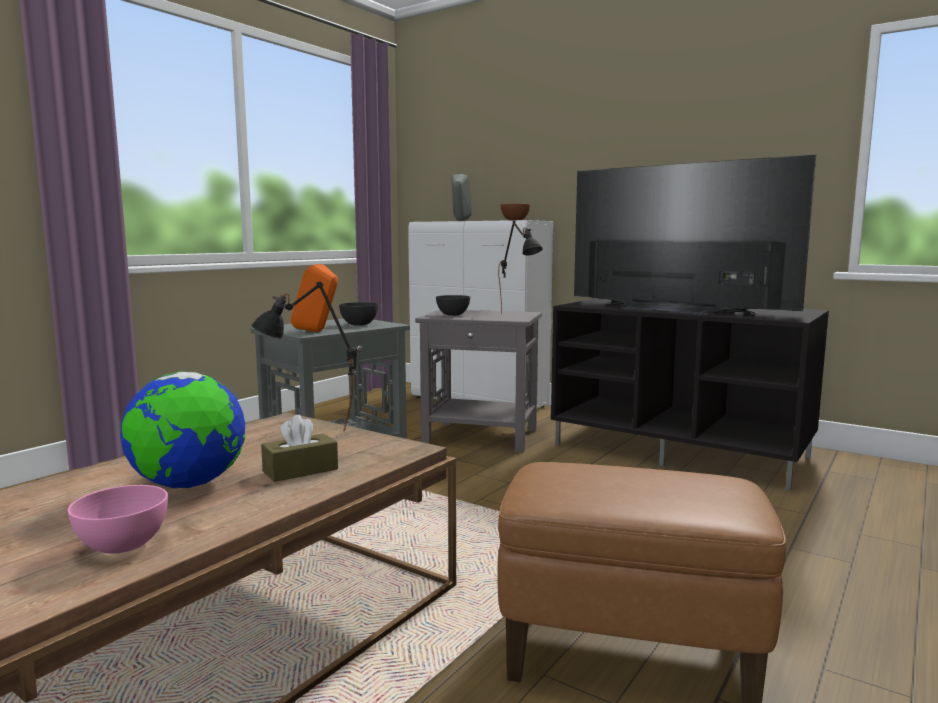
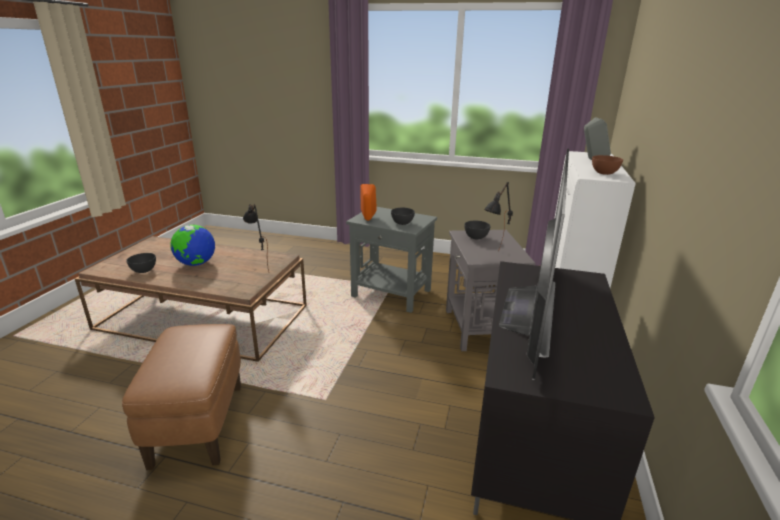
camera: 70 degrees right, 15 degrees up
(122, 545) = (144, 270): pink bowl -> grey bowl
(300, 470) = (212, 277): brown tissue box -> none

